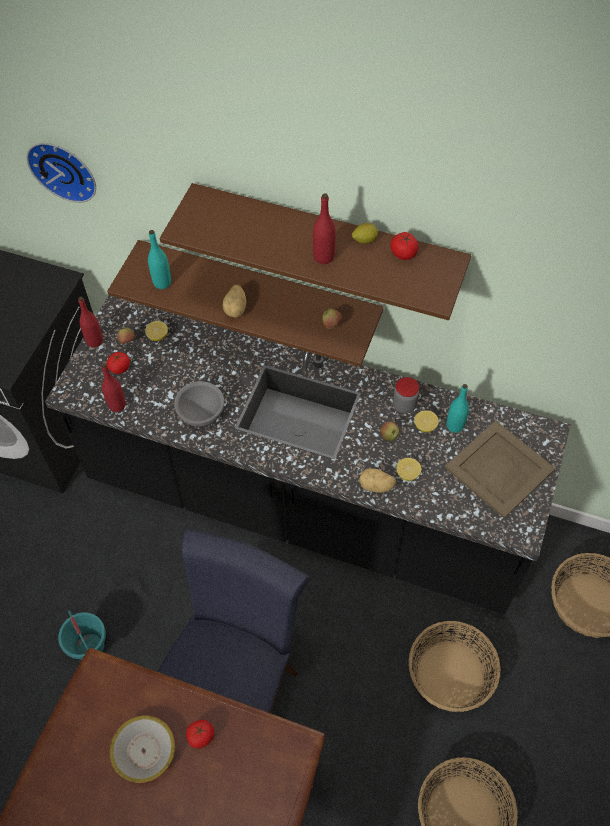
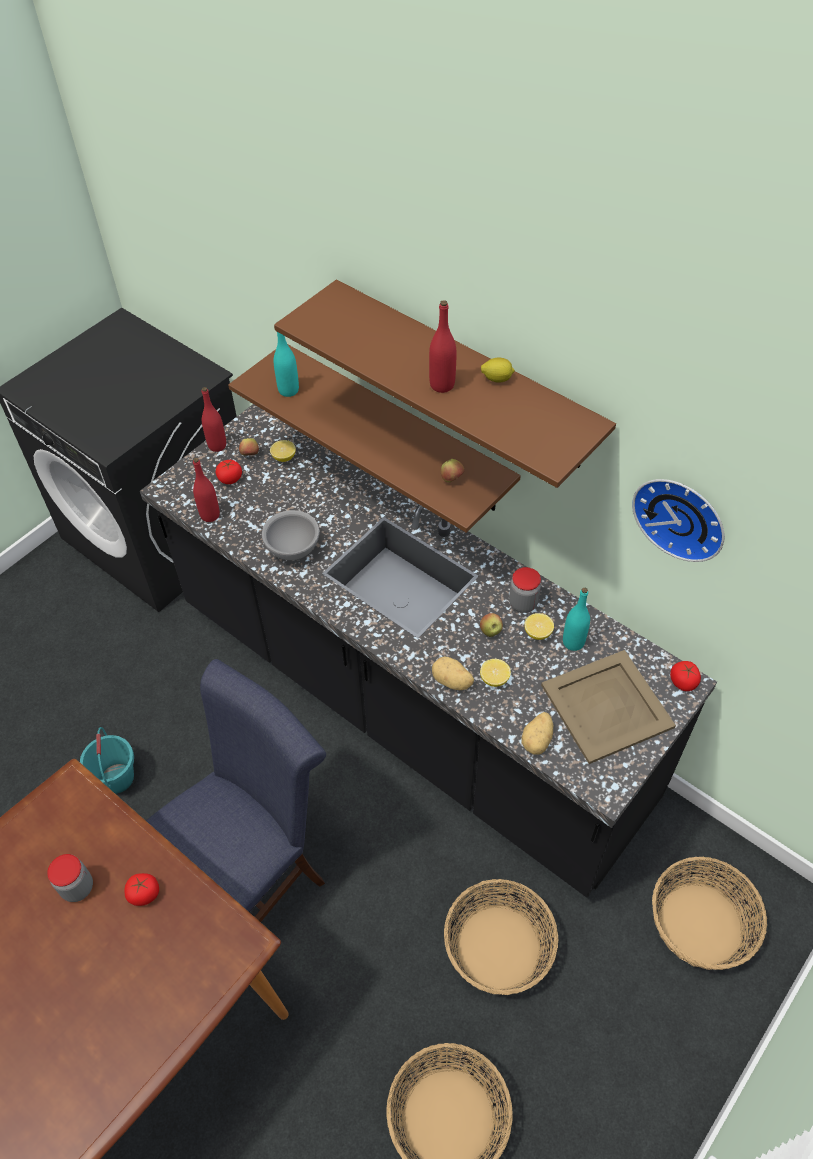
camera: 20 degrees right, 5 degrees down
(64, 169) = (221, 243): wall clock -> wall clock (681, 516)
(144, 751) = (77, 887): bowl -> jar
(236, 308) = (354, 435): potato -> potato (537, 740)
(403, 253) = (535, 403): tomato -> tomato (683, 682)

